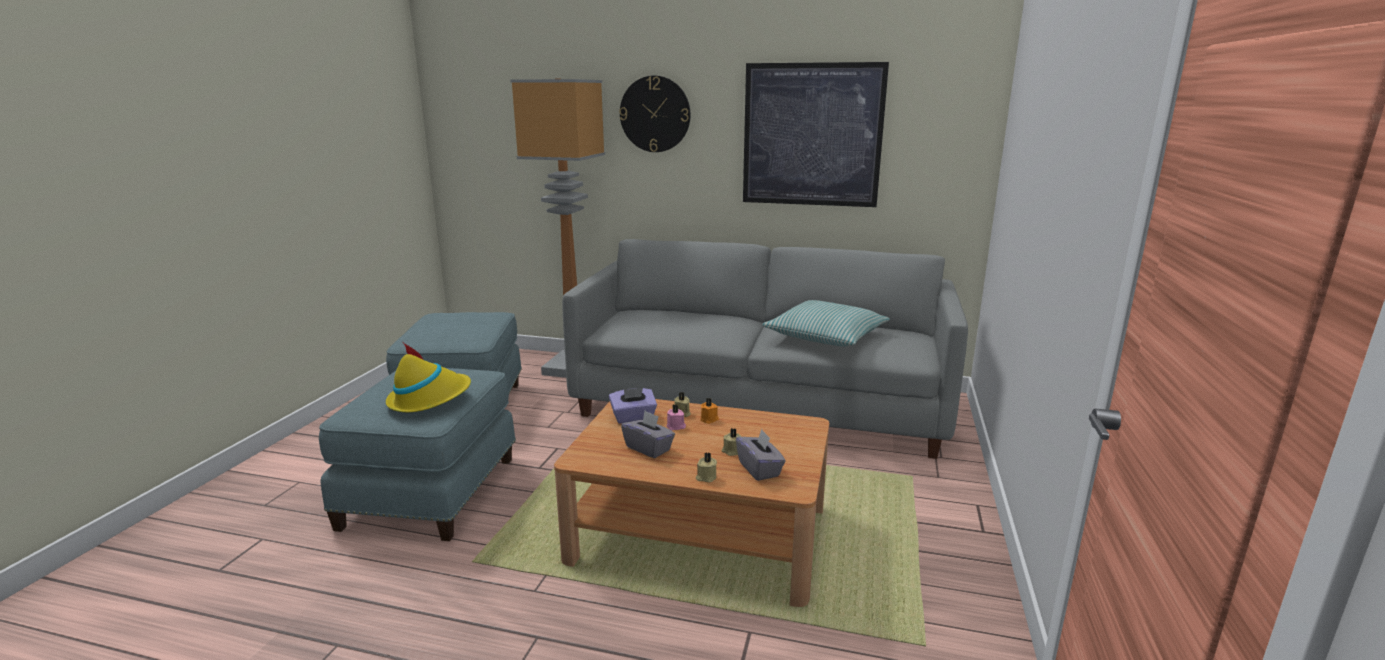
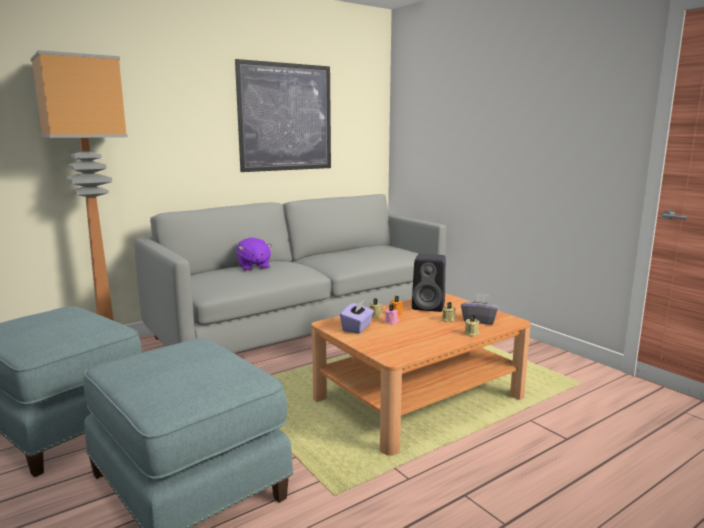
camera: 50 degrees left, 5 degrees down
(429, 398) = (216, 367): yellow hat -> none
(648, 448) = (410, 336): grey tissue box -> none
(655, 114) = (158, 98): wall clock -> none
(690, 317) = (253, 267): none -> purple plush toy
(759, 428) = (429, 306): none -> black speaker
(825, 336) = (357, 255): pillow -> none

